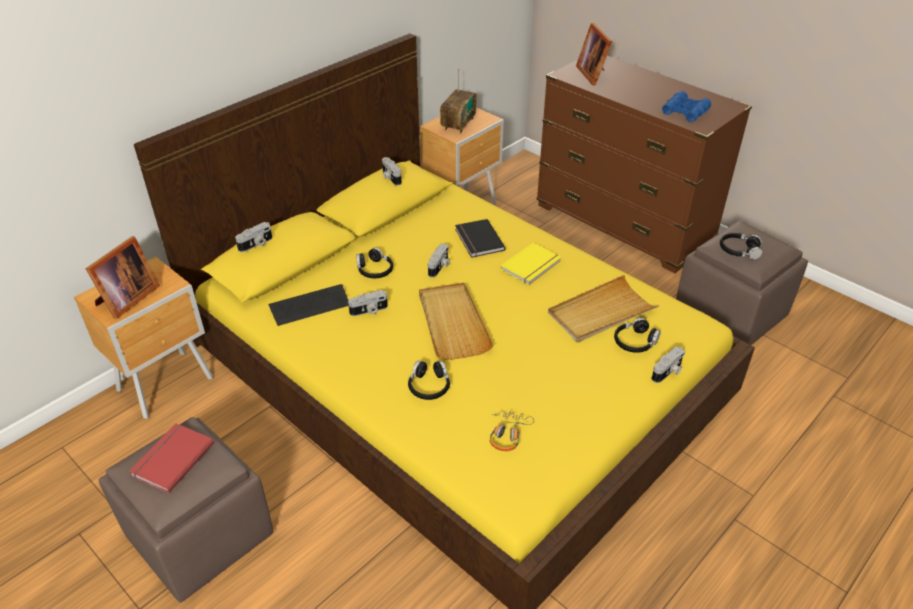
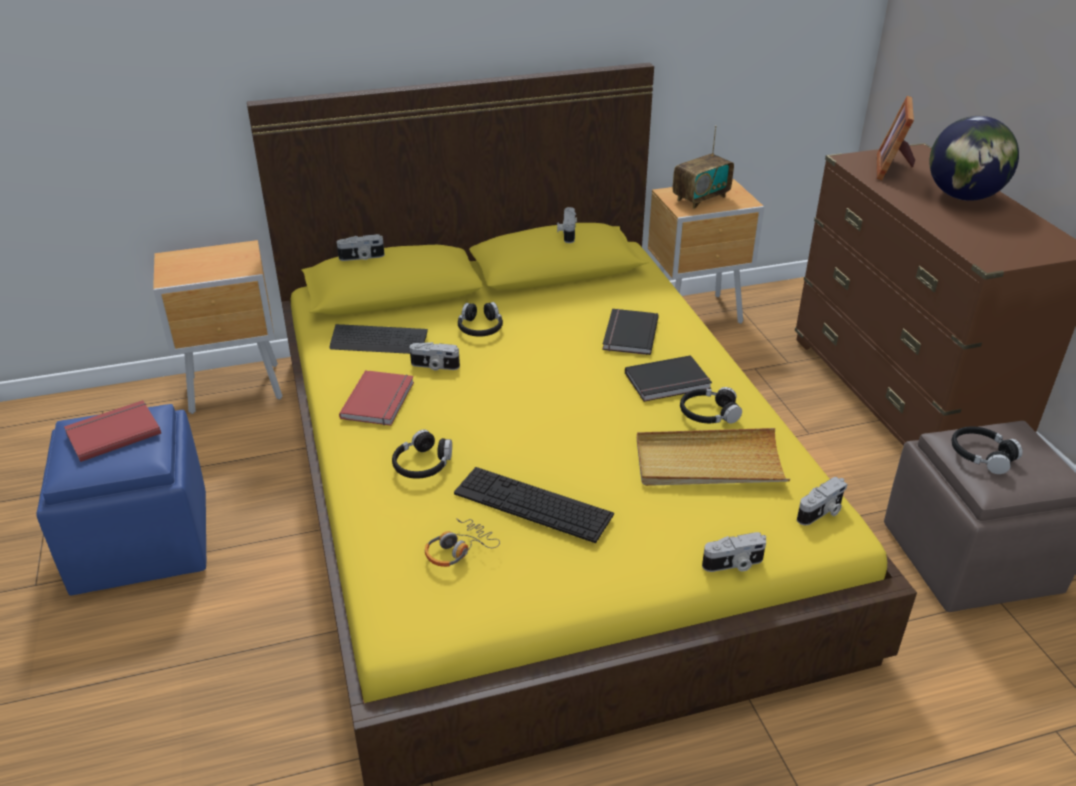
camera: 30 degrees right, 5 degrees down
(126, 299) = (194, 269): picture frame -> none
(201, 535) = (143, 543): brown ottoman -> blue ottoman
(354, 351) = (380, 400): none -> red book
(439, 267) = (556, 348): camera -> camera (821, 512)
(452, 323) = (512, 410): beige tray -> none
(525, 383) = (533, 504): none -> keyboard
(532, 266) = (668, 382): yellow book -> black book
(635, 342) = (722, 512): black headphones -> black headphones (708, 413)
(649, 85) = (963, 197): none -> globe
(685, 112) = (983, 239): blue binoculars -> none

